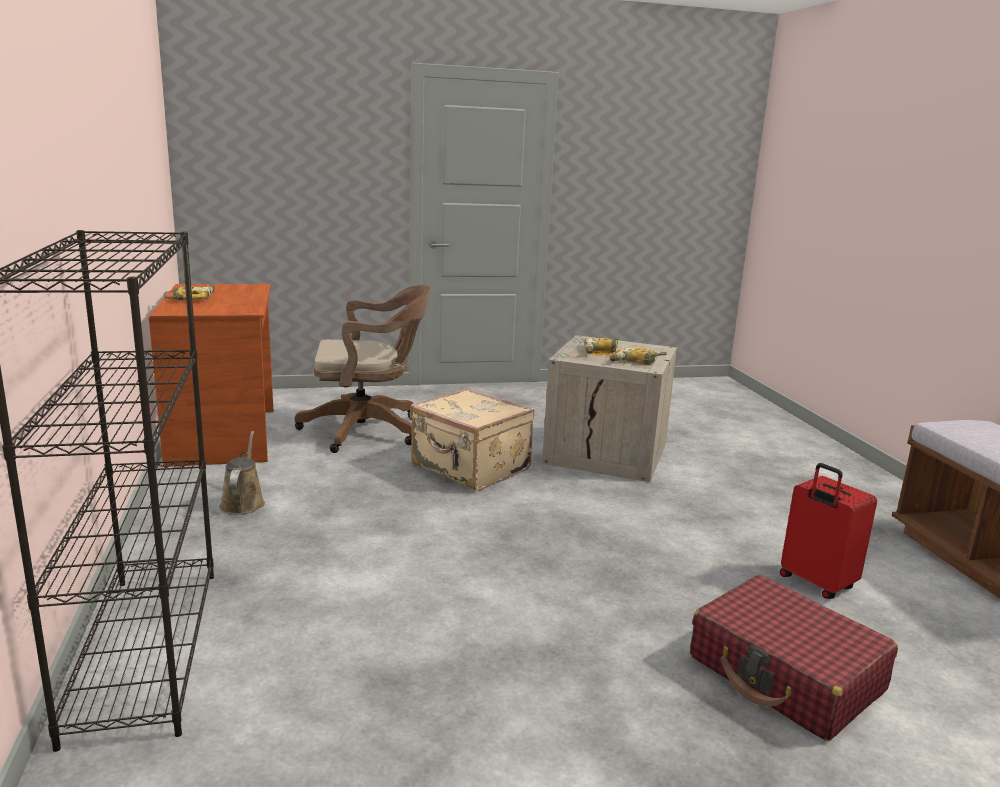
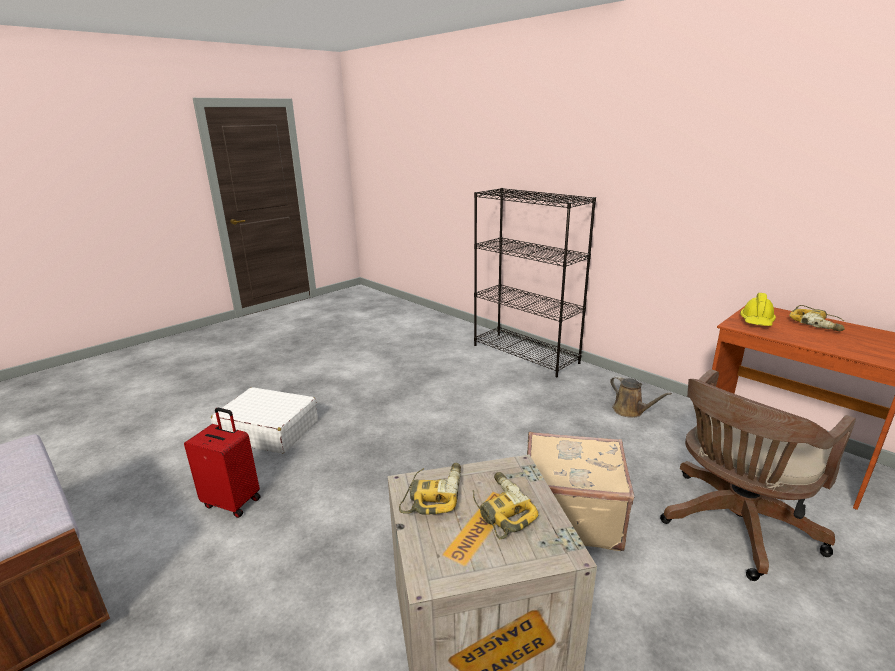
camera: 150 degrees right, 5 degrees up
(224, 308) = (756, 321): none -> yellow hard hat
(786, 674) = (268, 430): red suitcase -> white suitcase

